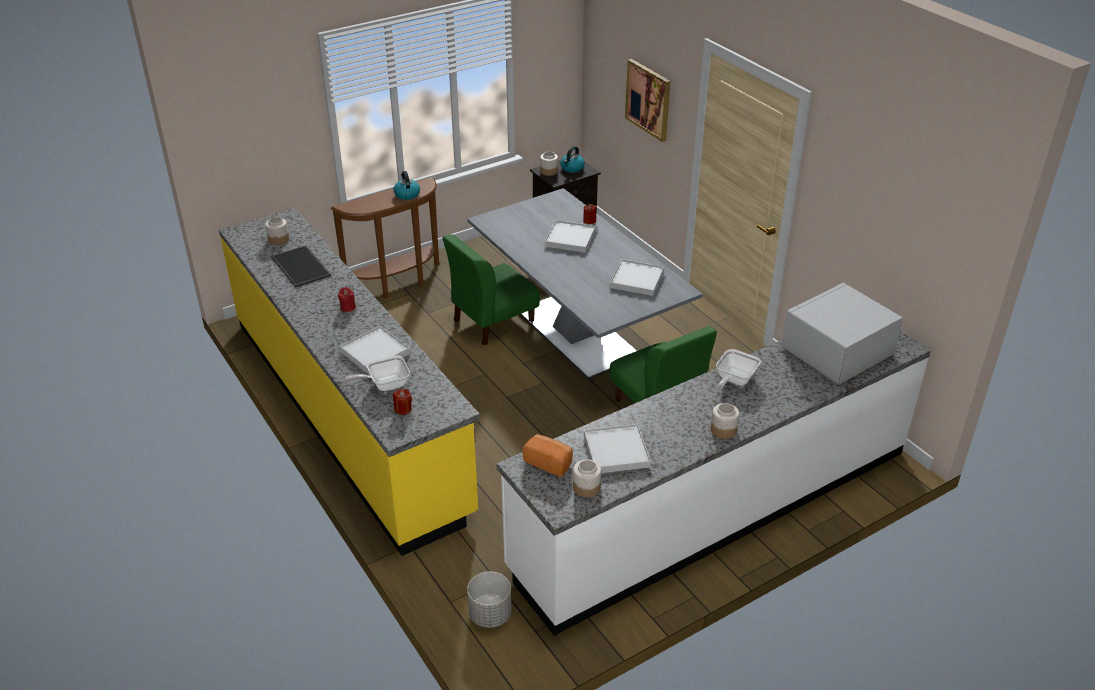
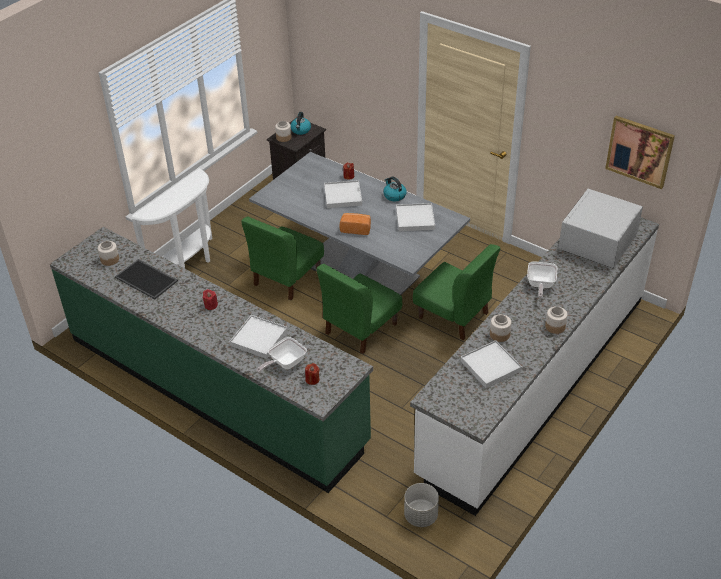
camera: 20 degrees left, 5 degrees up
(349, 413) = (215, 389): yellow counter -> green counter
(398, 284) = (188, 265): brown console table -> white console table
(407, 194) = (188, 189): kettle -> kettle (394, 195)
(542, 394) = (360, 328): none -> green chair
(549, 462) = (448, 389): bread -> bread (356, 229)
(587, 487) = (486, 400): jar -> jar (500, 334)
(648, 99) = (365, 64): picture -> picture (639, 151)

